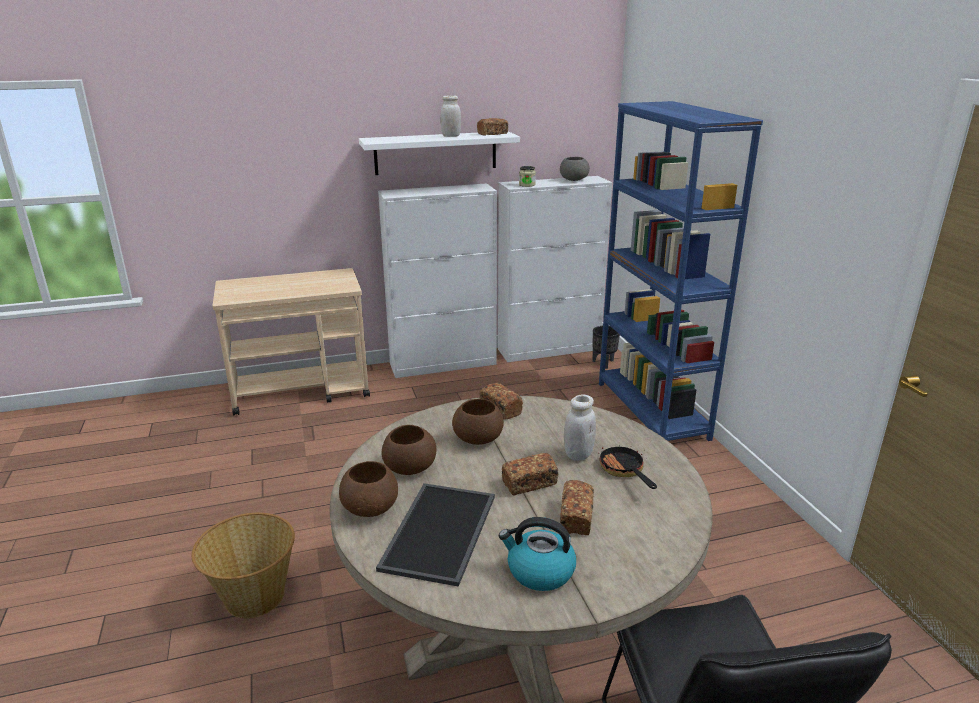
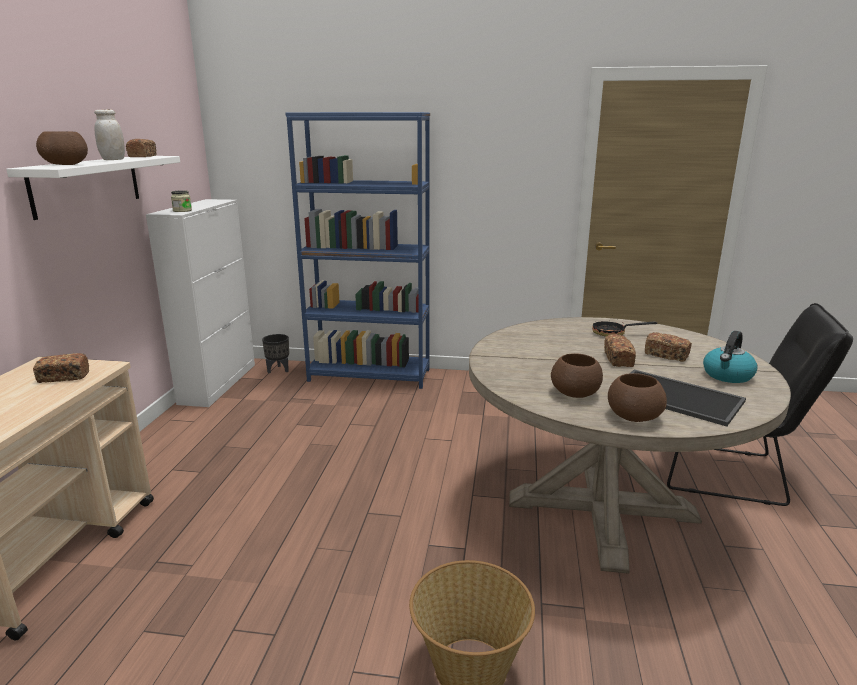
camera: 65 degrees left, 5 degrees down
(443, 364) = (156, 439): white cabinet -> none
(479, 439) = (543, 363): brown bowl -> brown bowl (66, 164)
(500, 409) = (499, 348): bread -> bread (63, 377)
(573, 180) = (202, 203): grey bowl -> none
(578, 454) = (585, 340): white jar -> none

